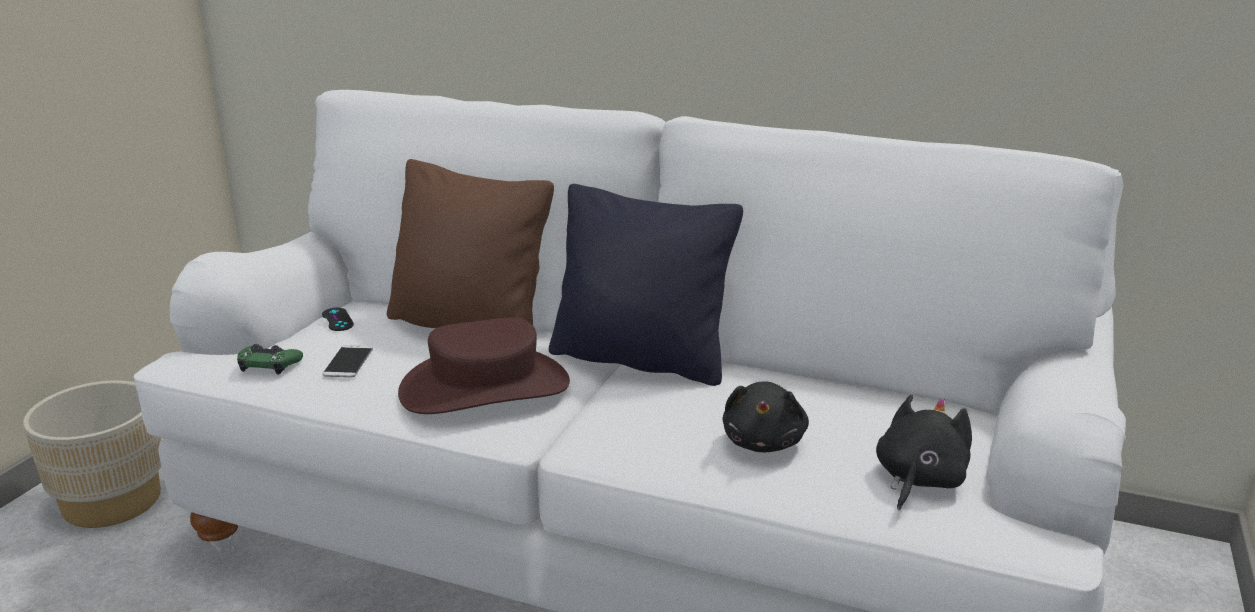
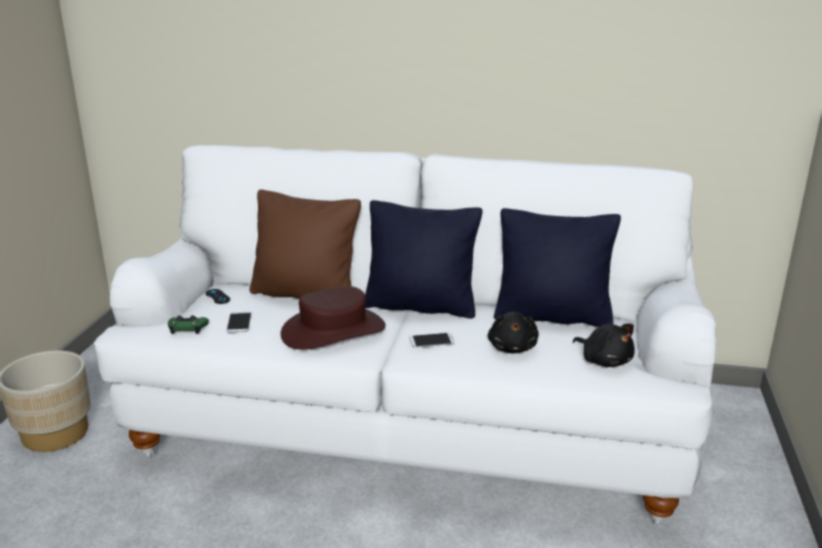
camera: 10 degrees left, 0 degrees up
(634, 418) = (431, 341): none -> phone
(850, 394) = (552, 317): none -> black pillow
(918, 480) = (604, 360): black plush toy -> black plush toy turned 120 degrees clockwise

